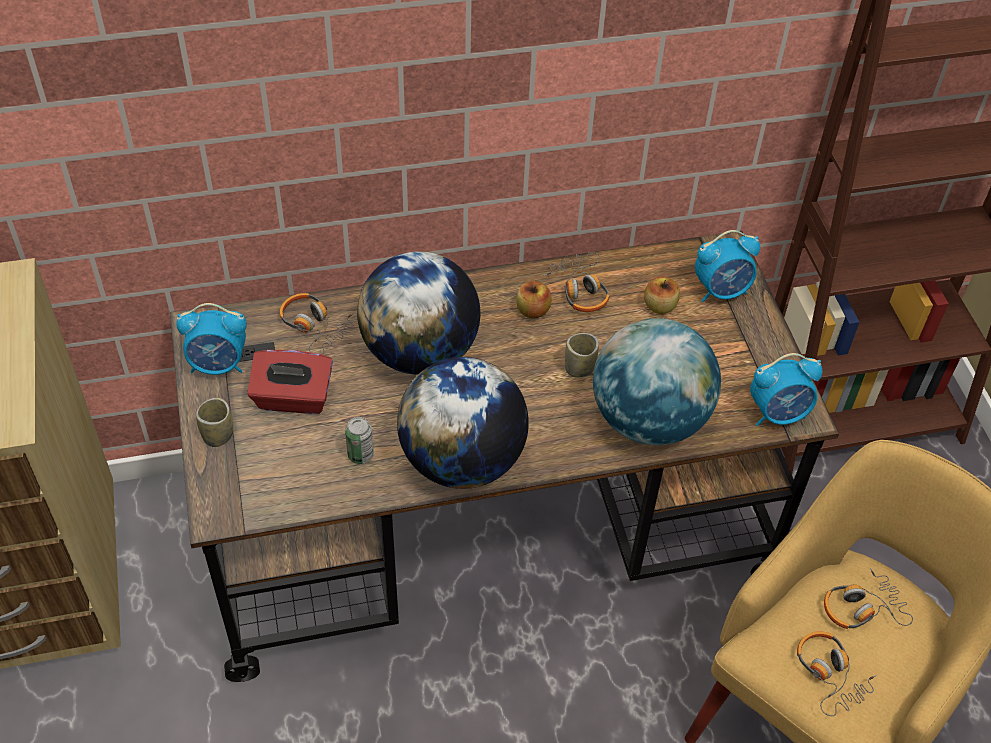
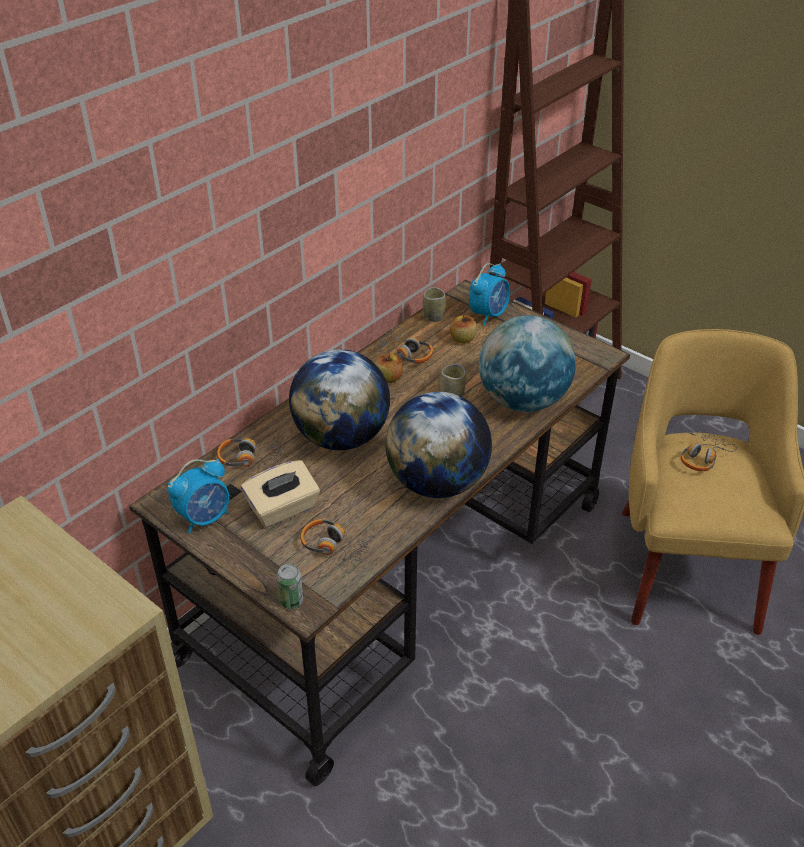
camera: 35 degrees left, 10 degrees down
(218, 435) = (252, 561): cup -> cup (433, 316)
(293, 398) = (283, 509): red tissue box -> beige tissue box
(360, 455) = (367, 516): can -> can (291, 601)
(778, 413) = (589, 360): alarm clock -> none
(829, 675) = (723, 500): headphones -> headphones (335, 548)

